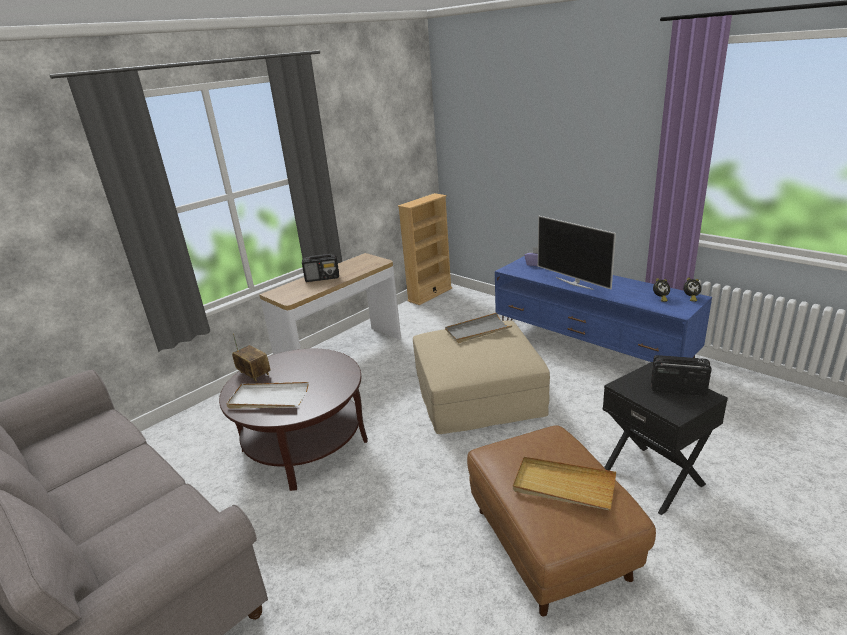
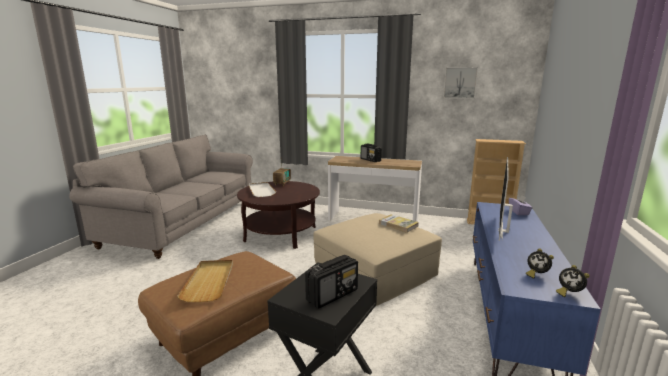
camera: 60 degrees right, 10 degrees down
(370, 140) = (460, 83): none -> picture
(477, 330) = (398, 225): grey tray -> book
(677, 389) = (332, 295): radio -> radio turned 60 degrees clockwise

